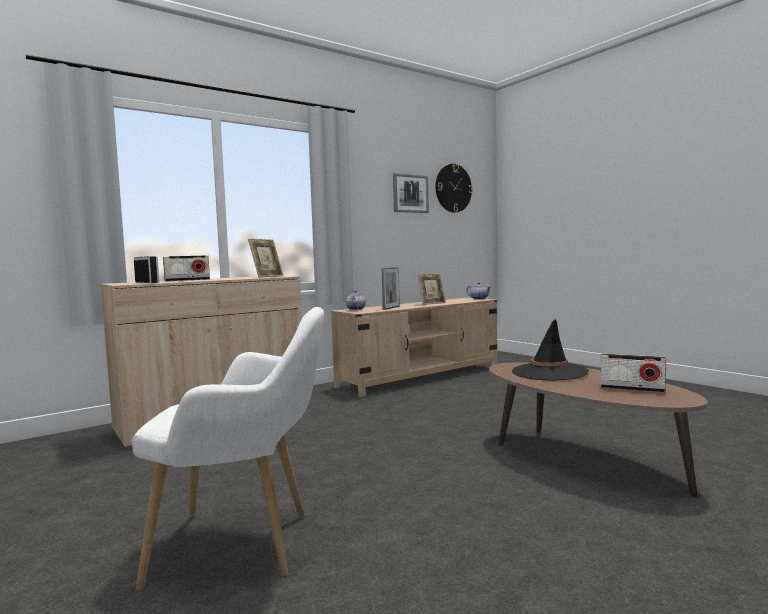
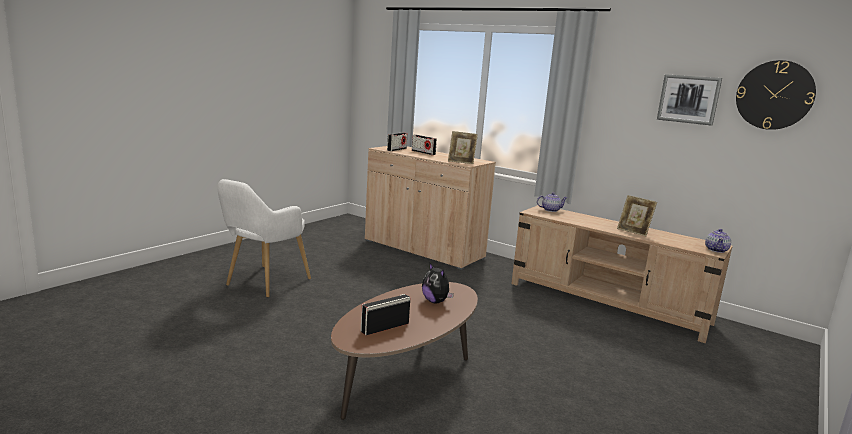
camera: 70 degrees right, 10 degrees up
(244, 546) = (263, 283): white armchair -> white armchair turned 45 degrees clockwise
(391, 308) = (573, 219): picture frame -> none
(549, 372) = (436, 301): black hat -> plush toy
(632, 389) = (385, 327): radio -> radio turned 45 degrees clockwise

